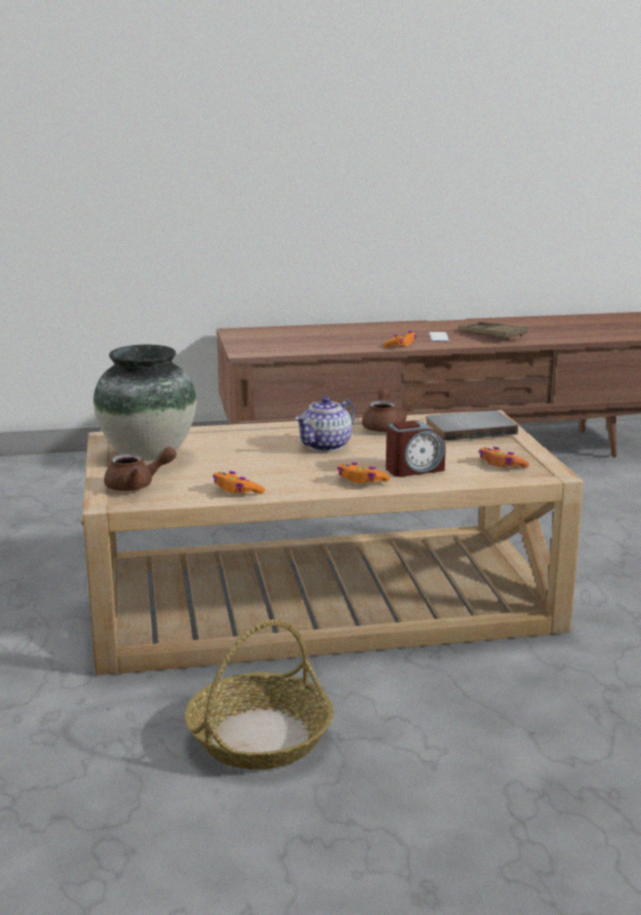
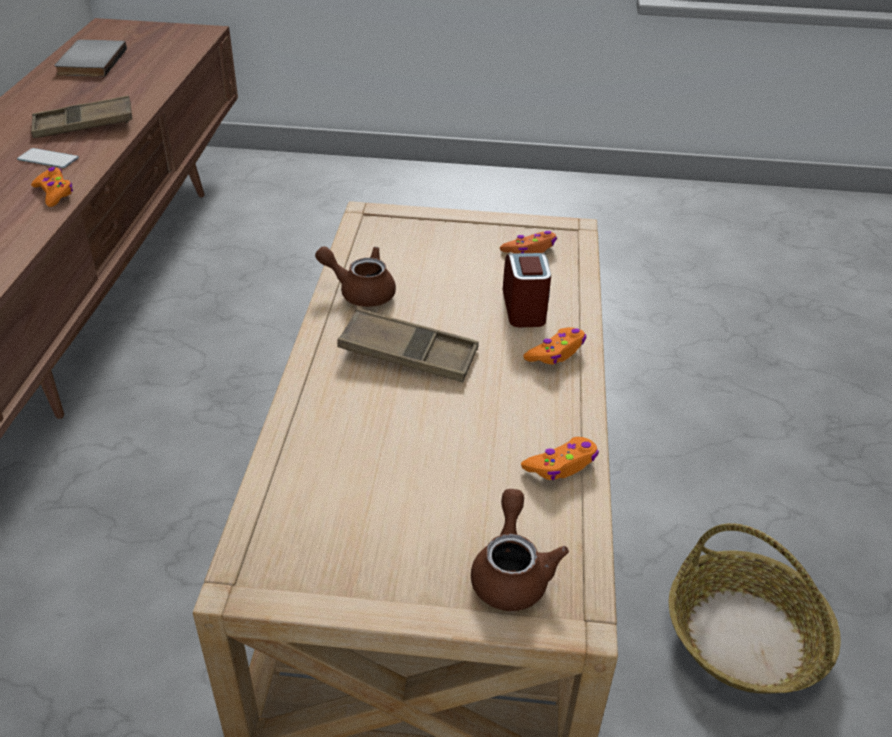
camera: 75 degrees left, 20 degrees up
(147, 455) = (370, 541): vase -> none
(326, 446) = (408, 353): teapot -> brown tray
(469, 429) = (407, 238): grey book -> grey book (89, 61)

